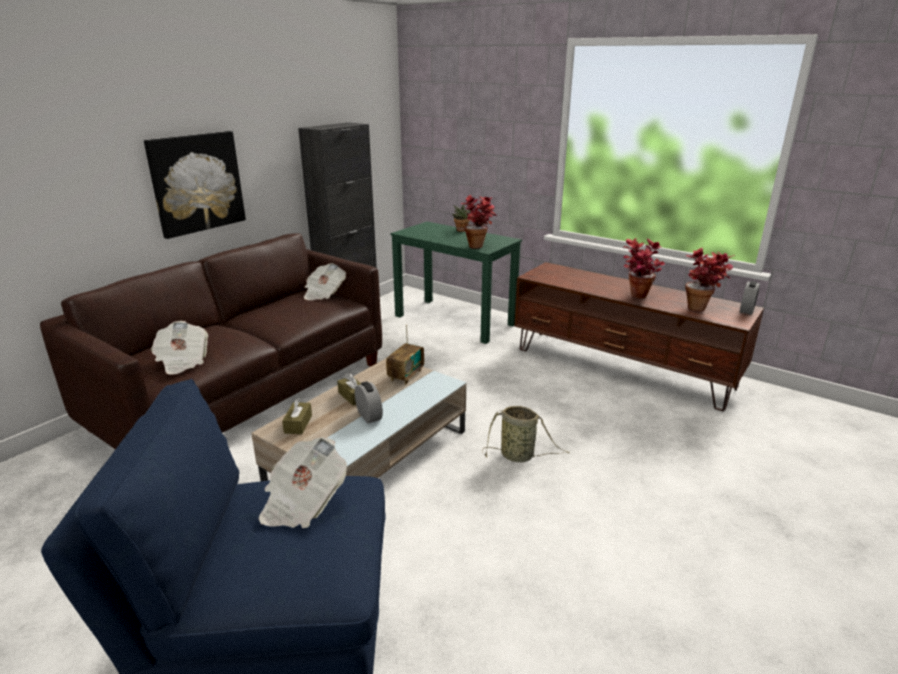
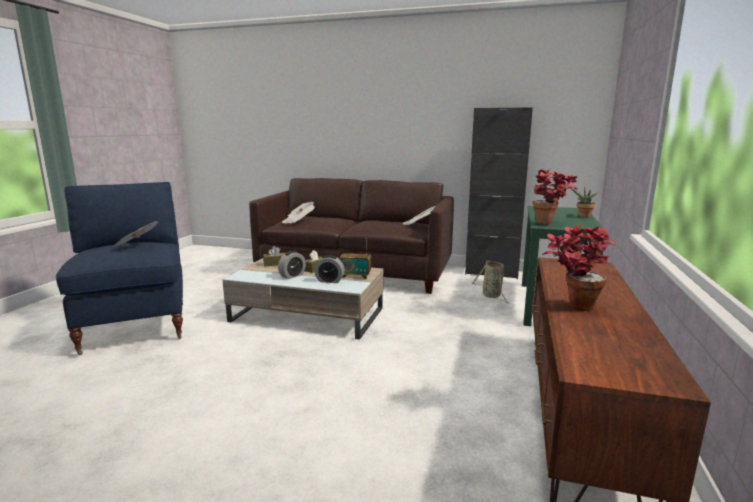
camera: 70 degrees right, 10 degrees down
(196, 183) = (389, 137): picture -> none
(519, 456) = (336, 366): basket -> basket (492, 296)
(702, 308) = (602, 346): potted plant -> none
(747, 310) = (660, 382): alarm clock -> alarm clock (329, 281)

